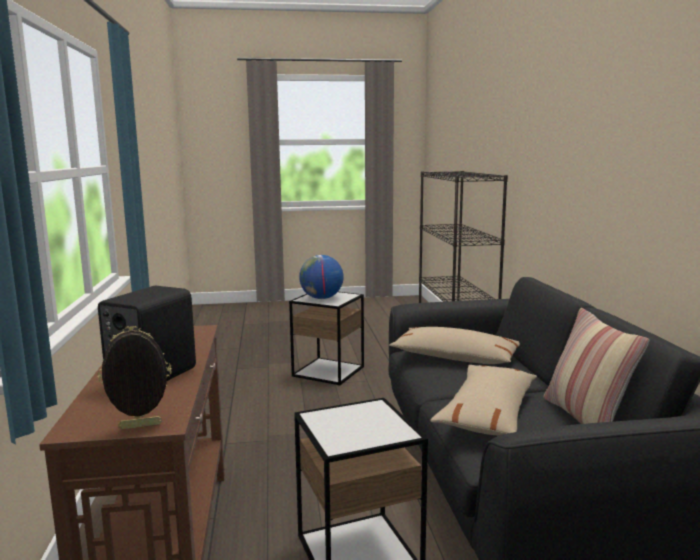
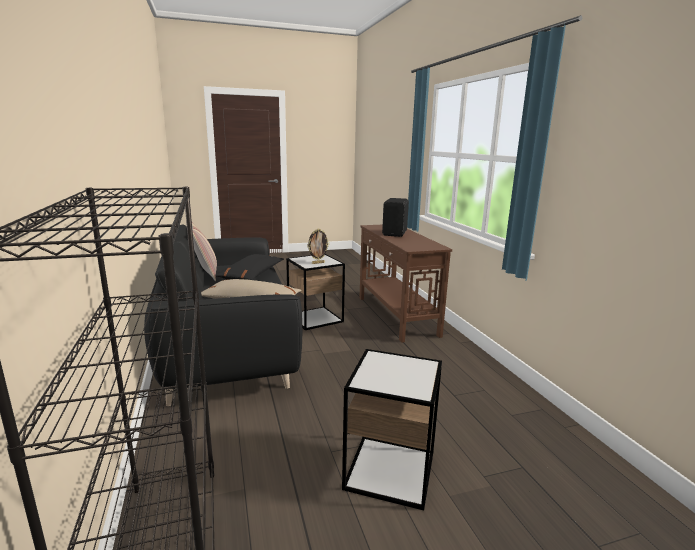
camera: 170 degrees right, 5 degrees up
(140, 427) = (375, 225): picture frame -> picture frame (318, 263)
(321, 298) = (401, 368): globe -> none
(488, 413) = (251, 275): beige pillow -> black pillow

